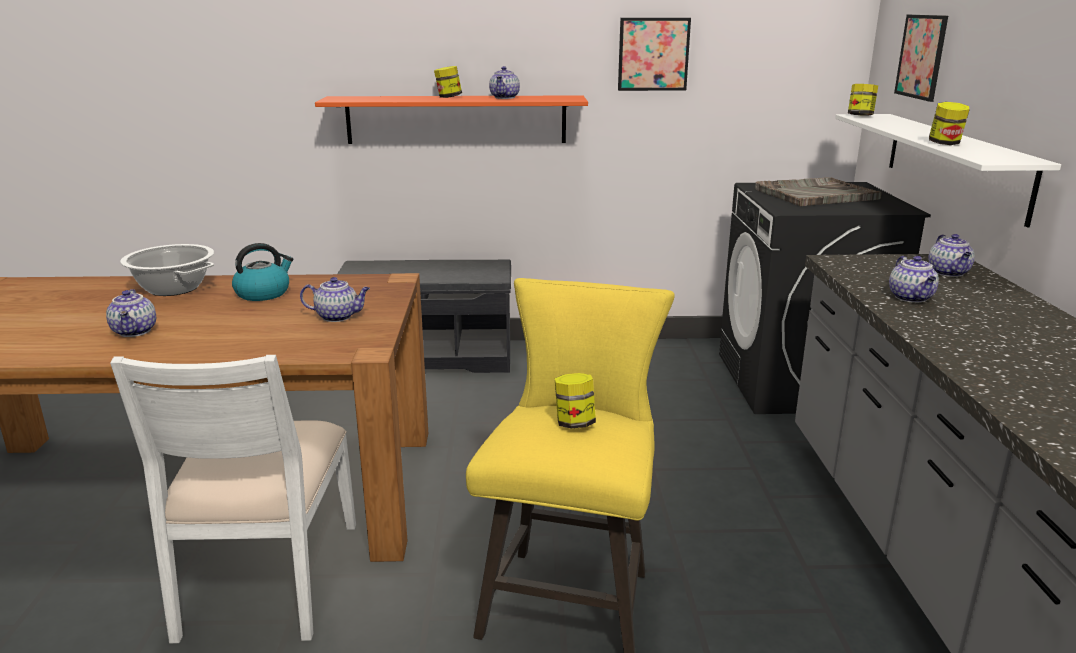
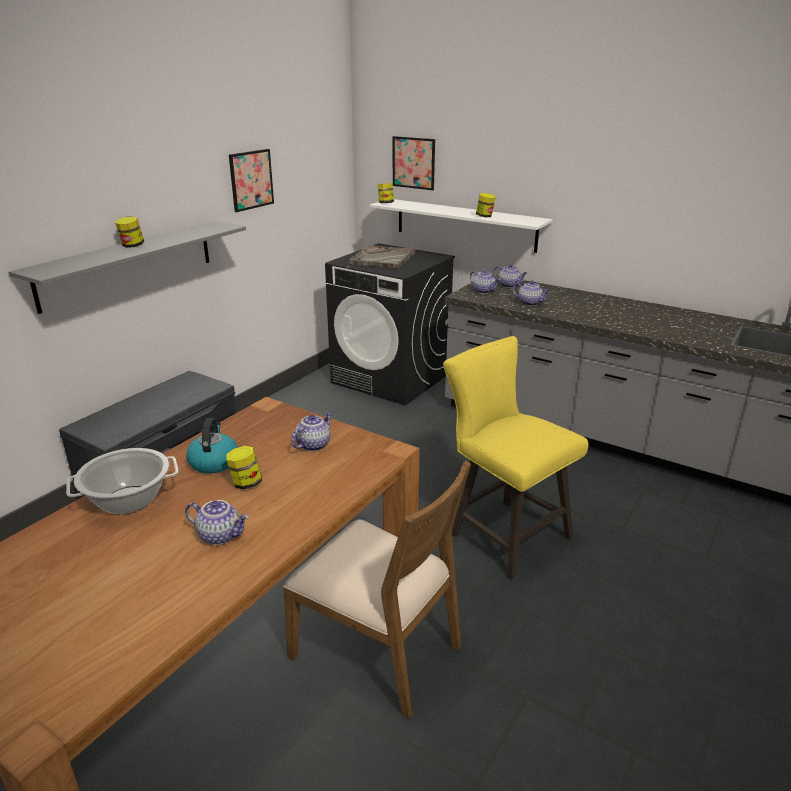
camera: 55 degrees left, 5 degrees up
(266, 579) = (378, 650): white chair -> brown chair
(456, 119) = (128, 264): orange shelf -> grey shelf
(505, 97) = (177, 236): teapot -> teapot (484, 291)
(574, 423) = (521, 428): jar -> jar (246, 483)

